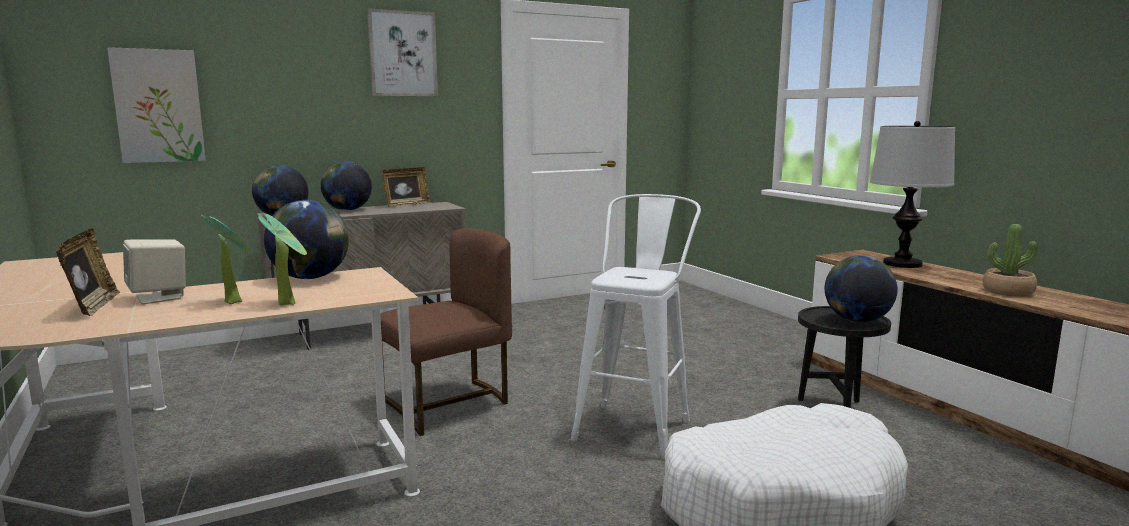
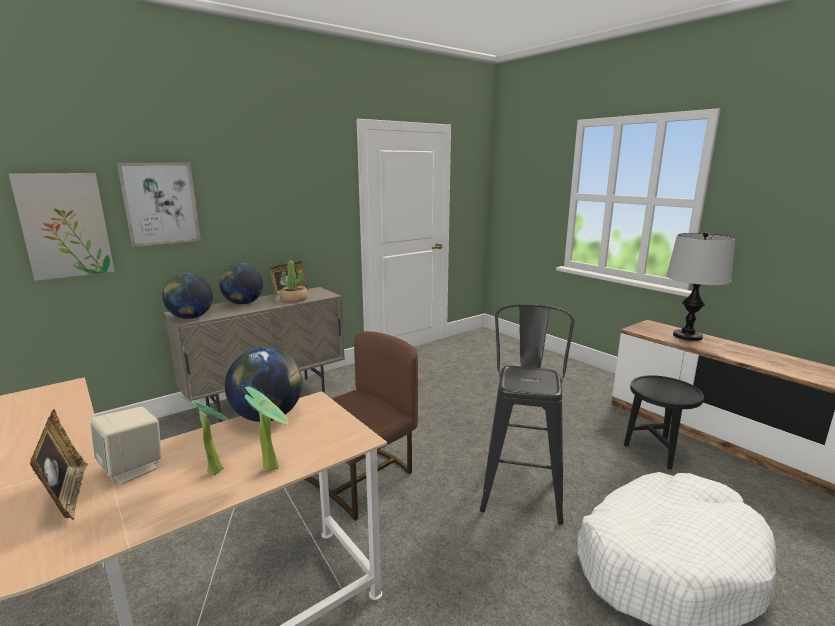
camera: 10 degrees left, 5 degrees up
(403, 54) = (280, 167): picture -> picture (160, 203)
(636, 425) = (522, 487): white stool -> black stool
(856, 320) = (678, 392): globe -> none
(1008, 291) = (783, 366): potted plant -> potted plant (294, 299)

